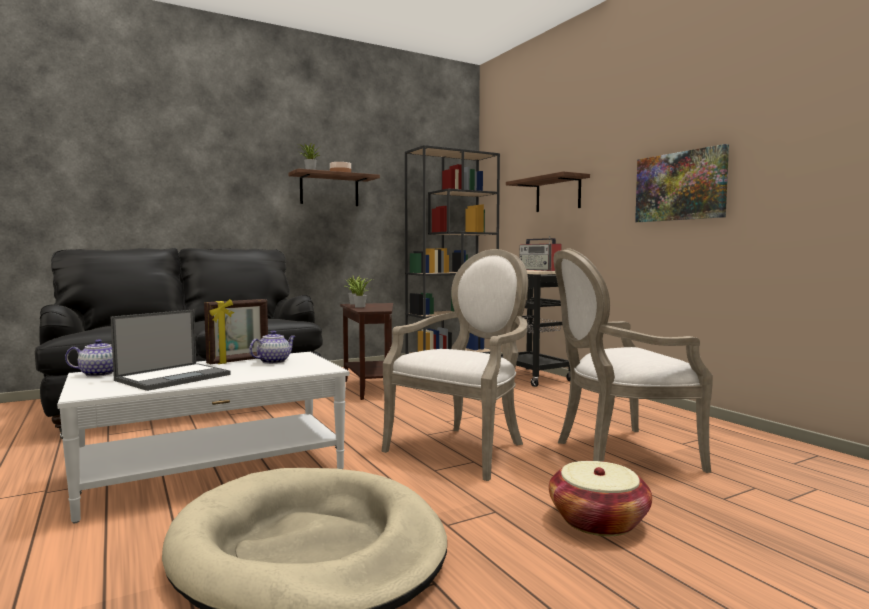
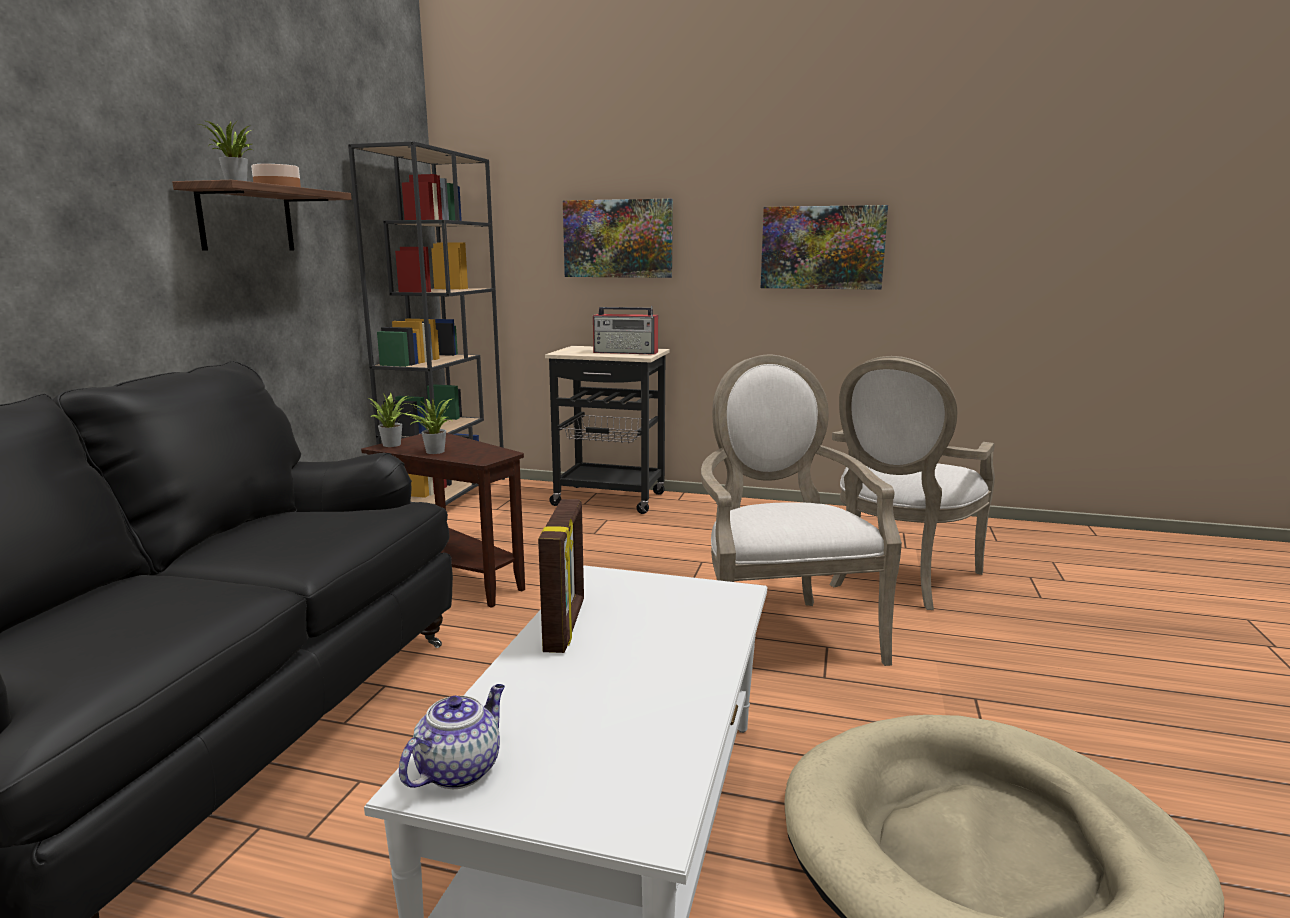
camera: 45 degrees left, 10 degrees up
(174, 377) = (621, 707): laptop -> none
(274, 361) = (621, 606): teapot -> none
(558, 194) = (618, 239): shelf -> picture
(598, 521) = (1042, 664): basket -> none

